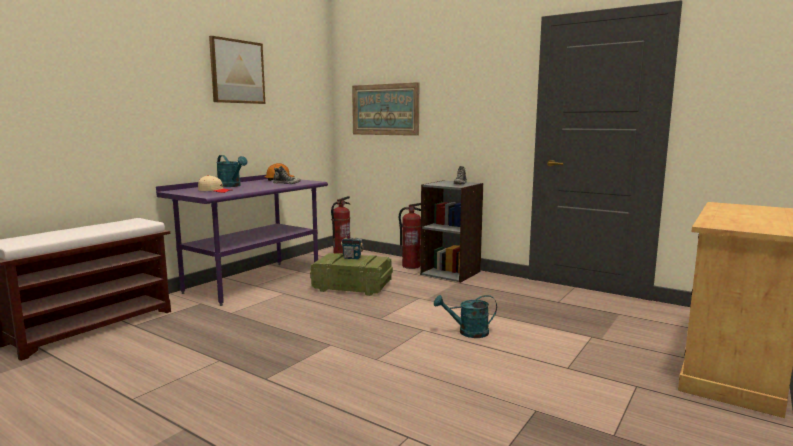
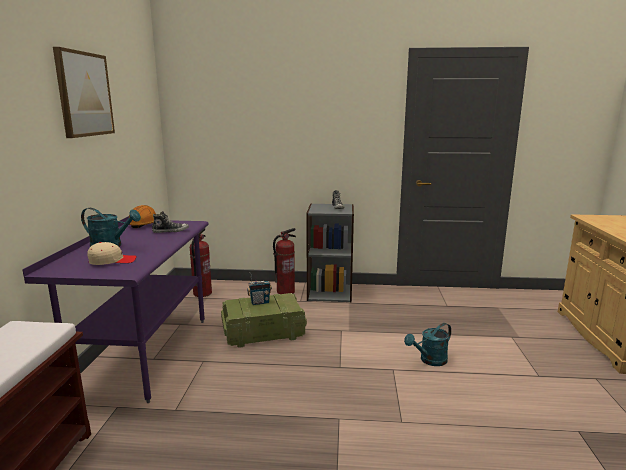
camera: 30 degrees left, 5 degrees up
(385, 109) = (235, 131): picture -> none

